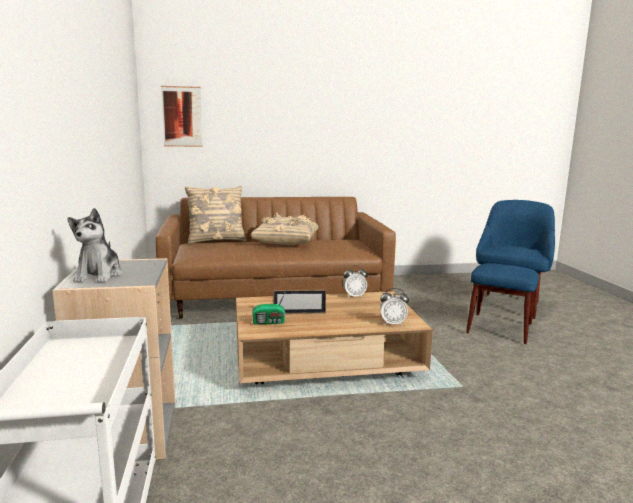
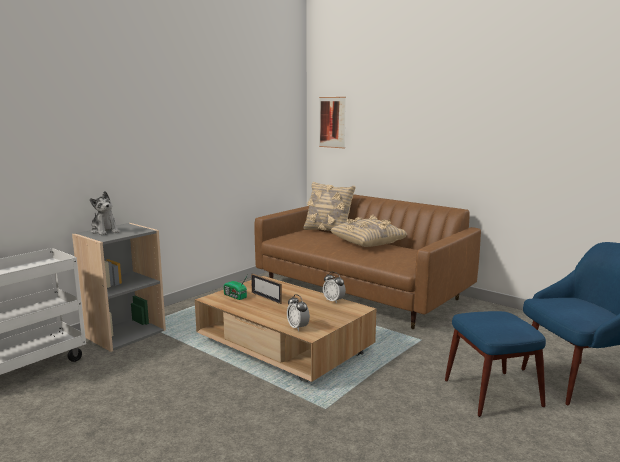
camera: 50 degrees right, 0 degrees up
(99, 275) = (105, 231): plush toy -> plush toy turned 90 degrees counterclockwise

